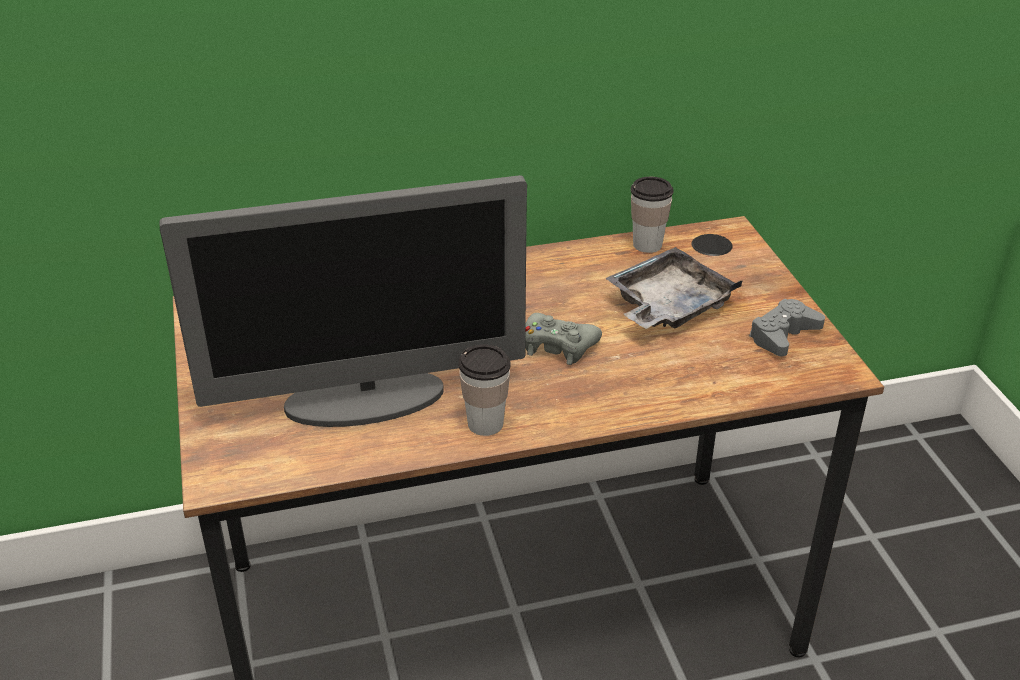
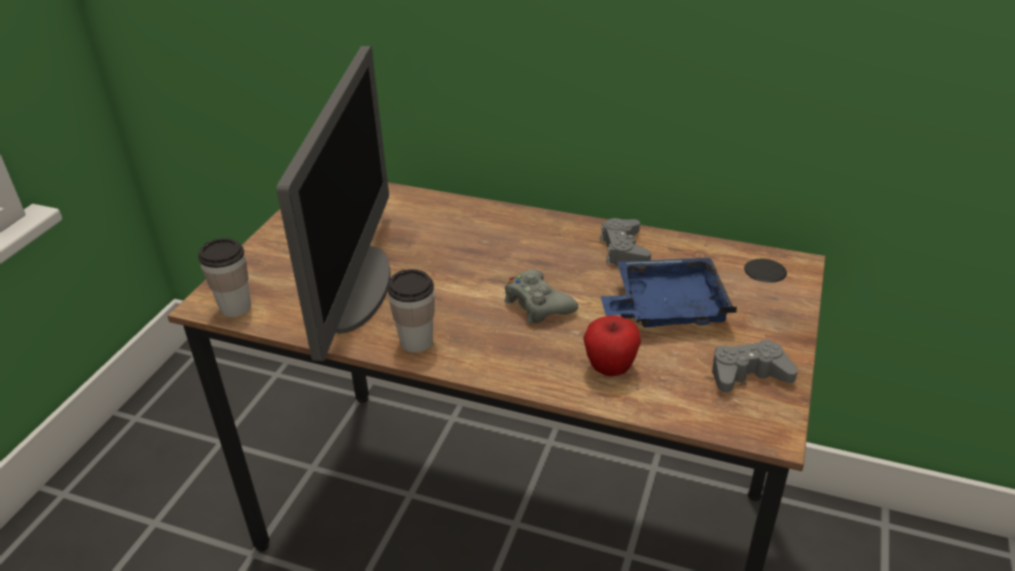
camera: 35 degrees right, 0 degrees up
(366, 399) = (356, 288): monitor -> monitor turned 105 degrees counterclockwise
(580, 268) = (623, 249): none -> grey game controller
(647, 245) = (703, 250): cup -> cup (235, 307)
(668, 306) = (666, 307): grey tray -> blue tray
(677, 375) = (610, 368): none -> apple

